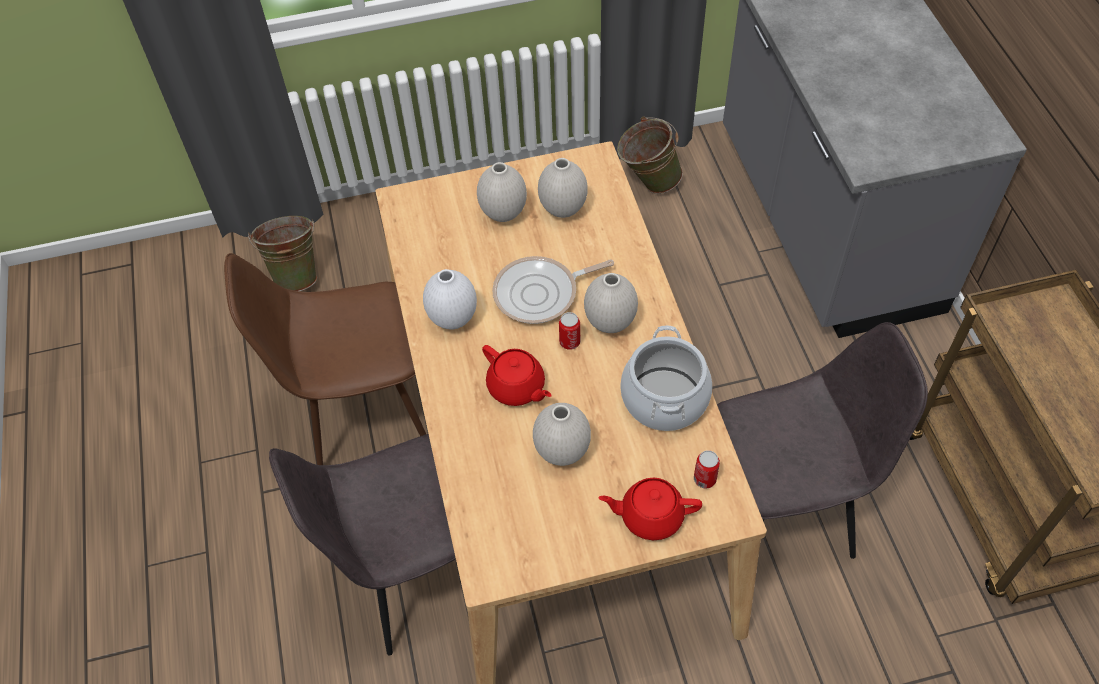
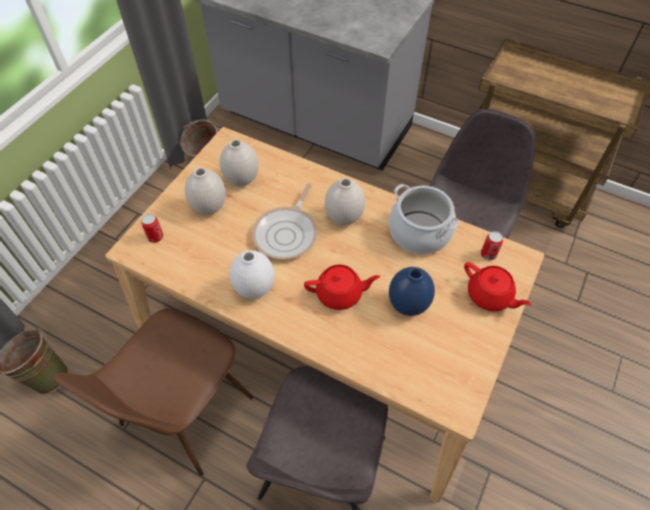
camera: 50 degrees left, 0 degrees up
(562, 452) = (408, 306): white vase -> blue vase
(569, 342) = (336, 245): can -> can (155, 237)
(650, 516) = (489, 296): red teapot -> red teapot turned 90 degrees counterclockwise

